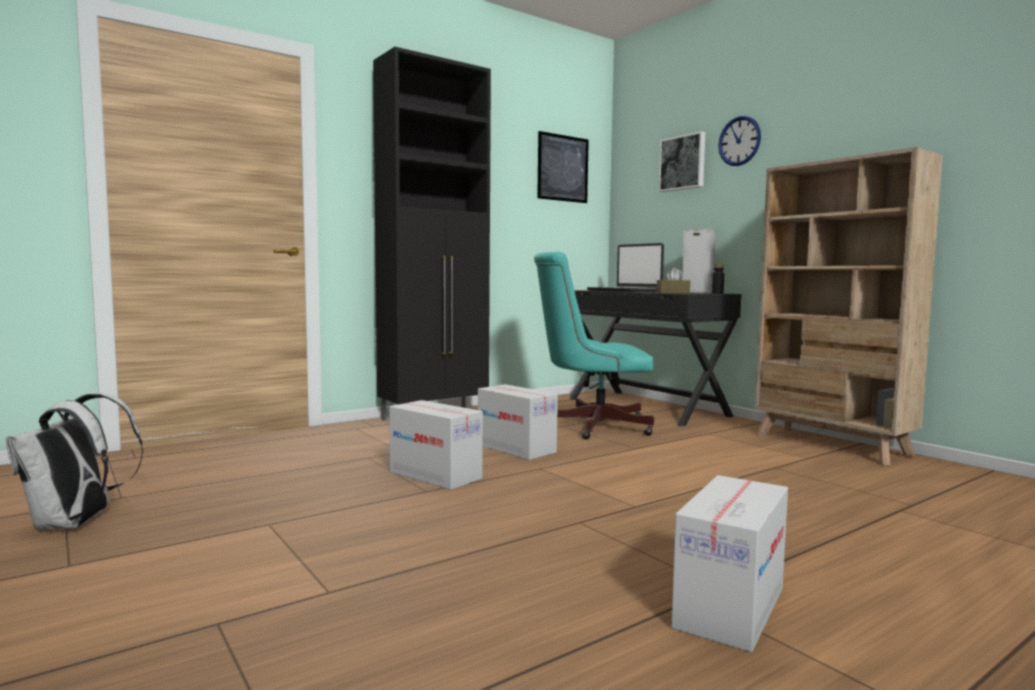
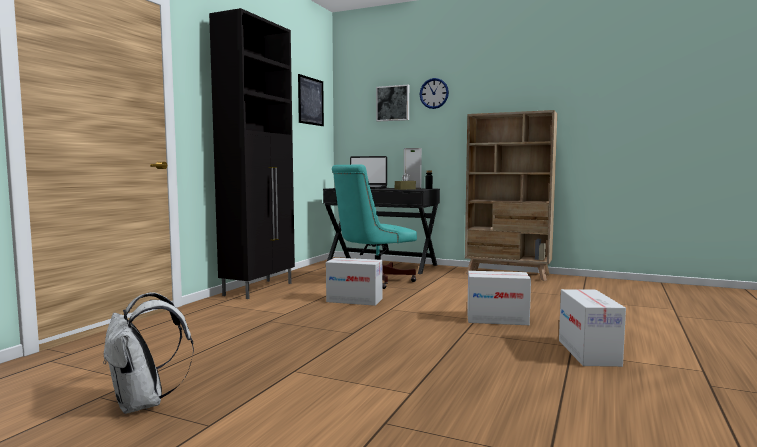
camera: 30 degrees left, 0 degrees up
(435, 475) = (338, 323): cardboard box -> cardboard box (497, 319)

